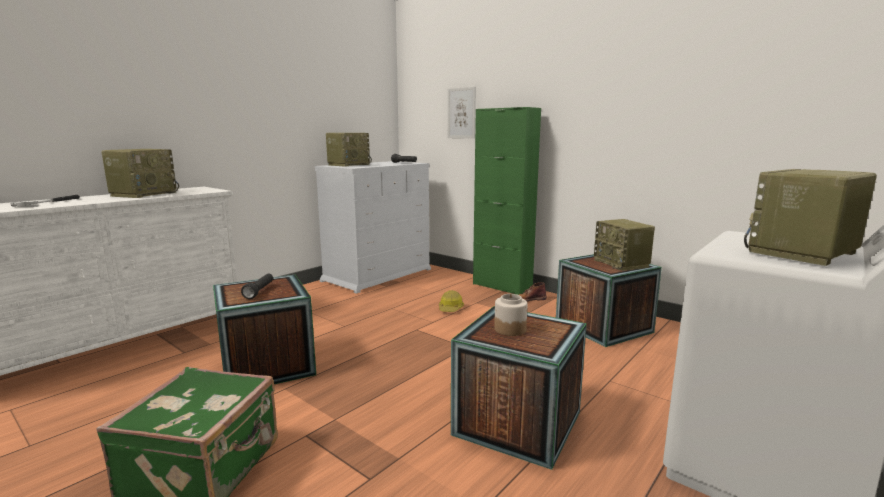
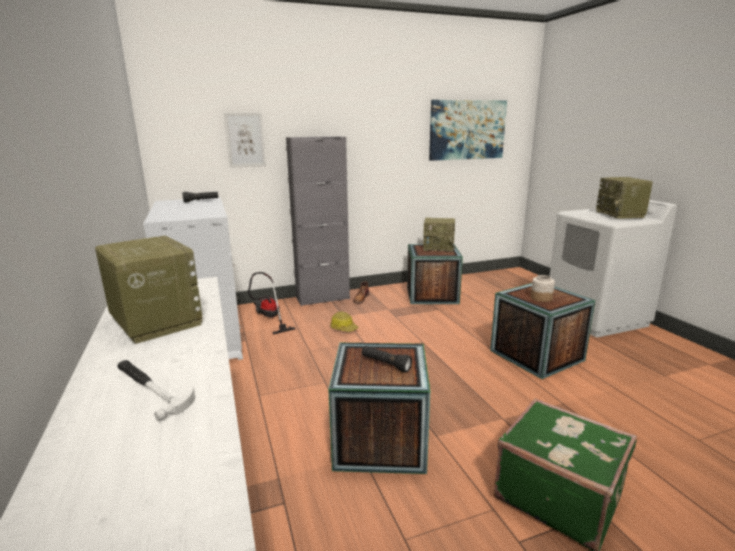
camera: 60 degrees left, 5 degrees up
(349, 165) = (172, 214): radio -> none
(433, 281) = (269, 318): none -> vacuum cleaner
(502, 286) = (323, 298): green cabinet -> grey cabinet
(743, 95) = (467, 130): none -> picture

